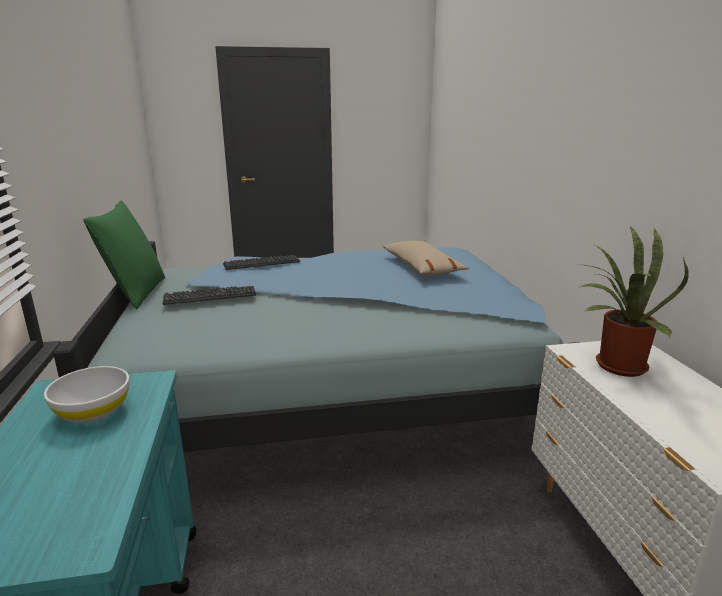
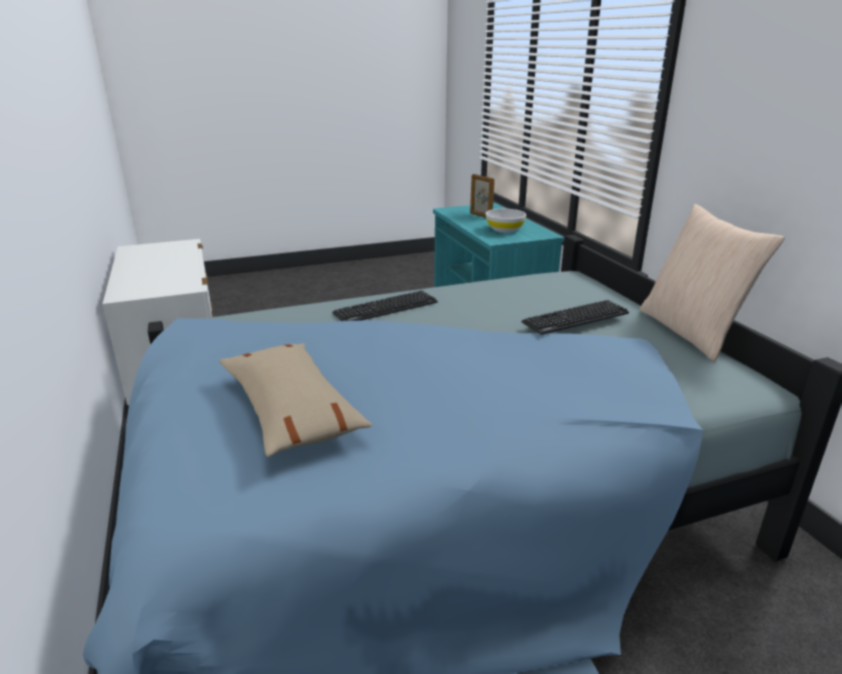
camera: 170 degrees right, 5 degrees up
(51, 486) = (480, 216): none -> picture frame
(136, 293) = (691, 332): green pillow -> beige pillow
(261, 263) = (599, 394): keyboard -> keyboard (386, 308)
(614, 365) = (168, 279): potted plant -> none

